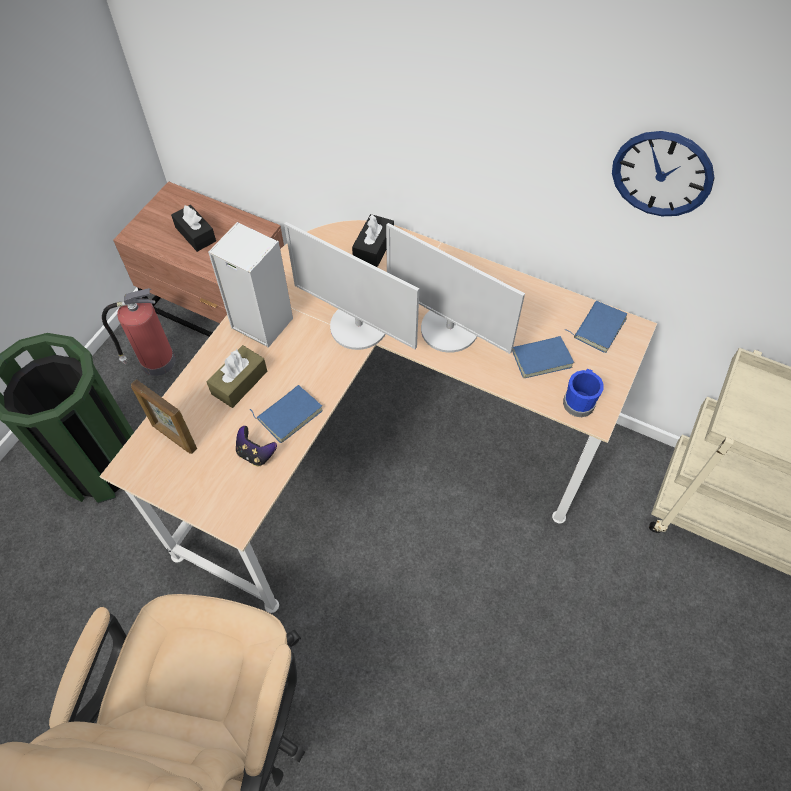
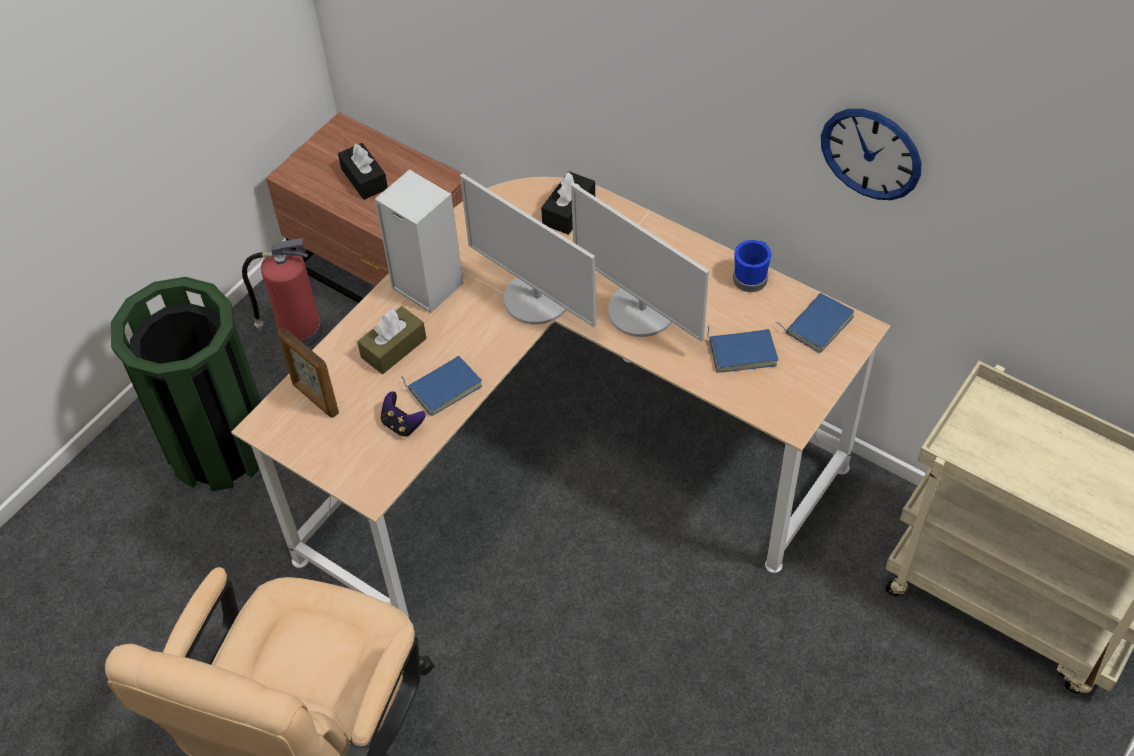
camera: 10 degrees right, 5 degrees down
(579, 400) = (777, 403): blue mug -> blue mug (751, 276)

